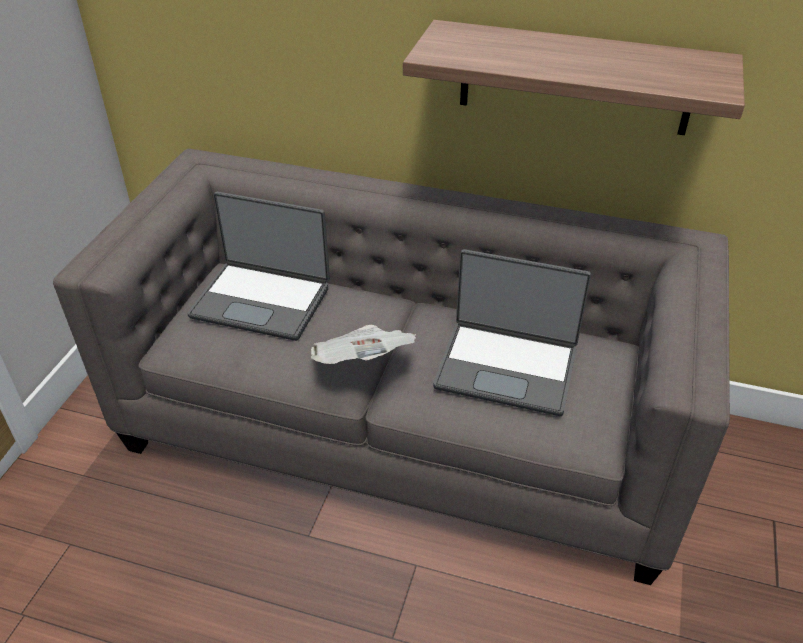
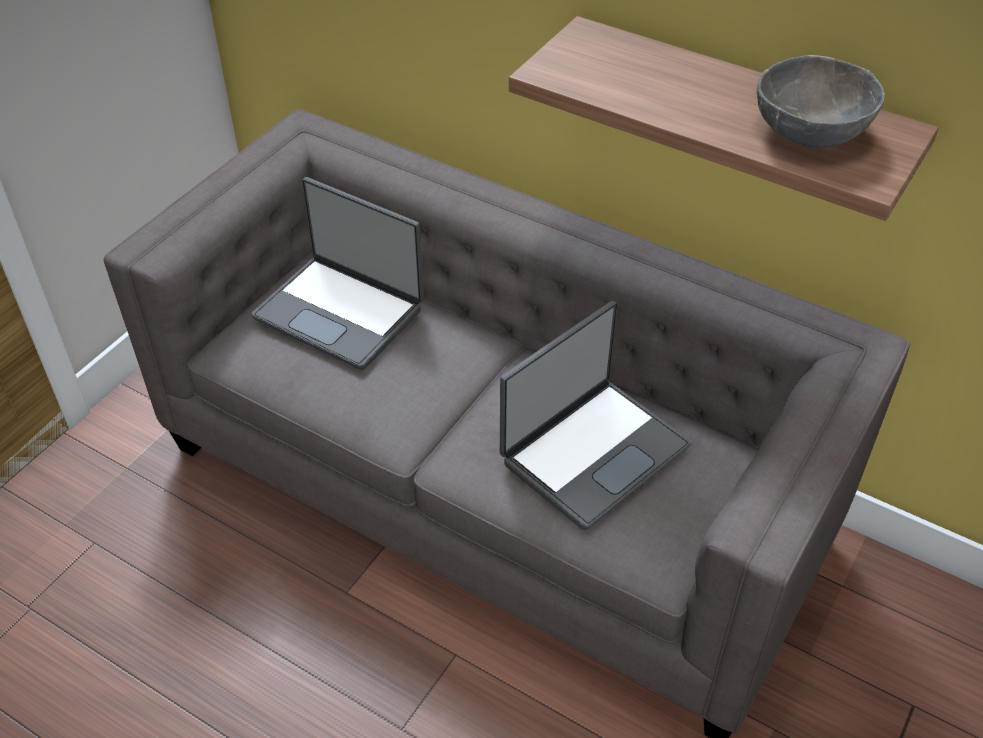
camera: 15 degrees right, 5 degrees up
(363, 364) = (427, 414): newspaper -> none
(507, 367) = (592, 452): laptop -> laptop turned 75 degrees counterclockwise
(655, 67) = (811, 130): none -> grey bowl

